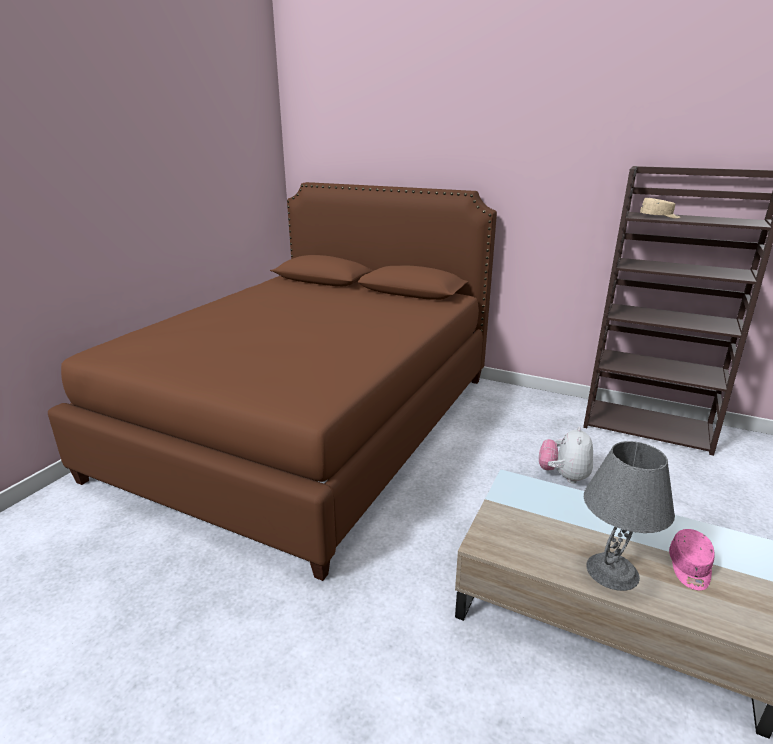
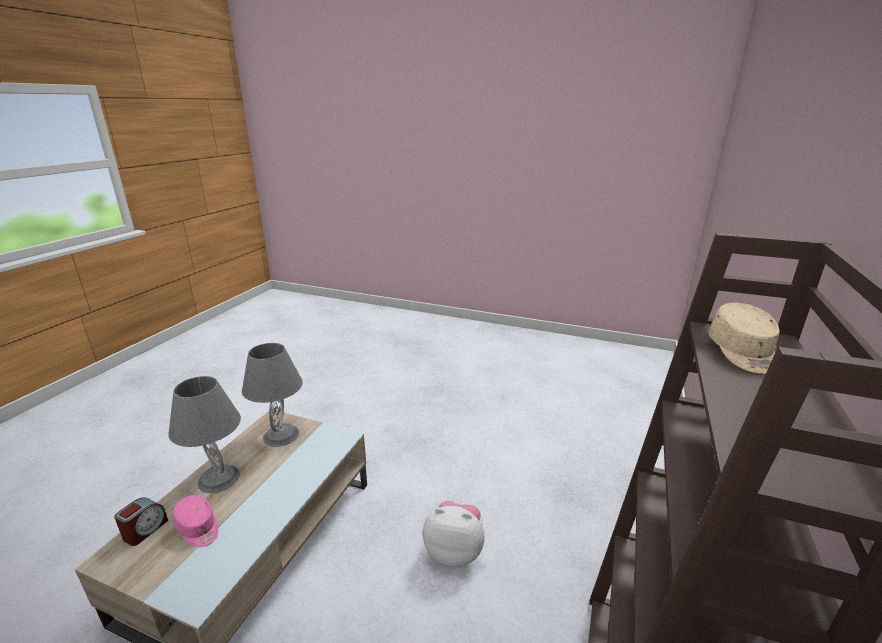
camera: 85 degrees right, 0 degrees up
(310, 423) = (509, 377): brown bed -> none
(516, 530) = (280, 435): none -> grey table lamp
(689, 568) = (198, 529): pink cap -> pink cap turned 150 degrees counterclockwise
(719, 616) = (145, 530): none -> alarm clock

